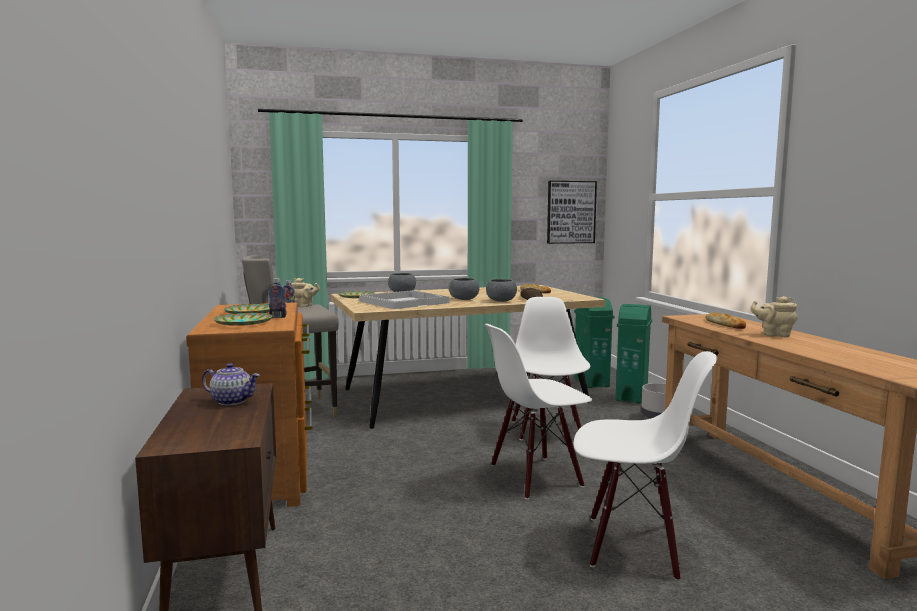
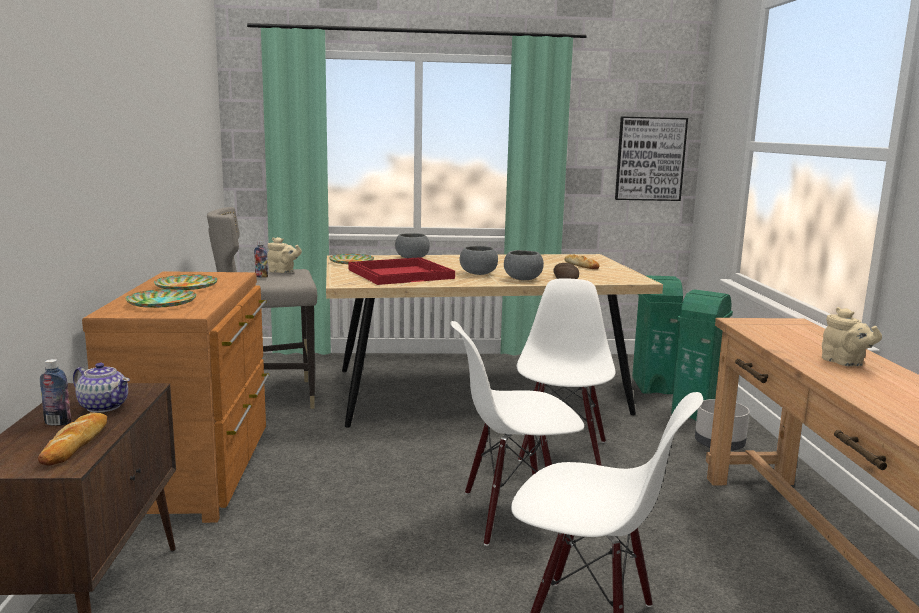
camera: 10 degrees right, 5 degrees up
(278, 317) = (209, 296): bottle -> bottle (58, 422)
(404, 302) = (401, 273): white tray -> red tray
(724, 324) = (789, 339): bread -> bread (76, 443)
(774, 335) = (845, 363): beige teapot -> beige teapot turned 150 degrees counterclockwise

